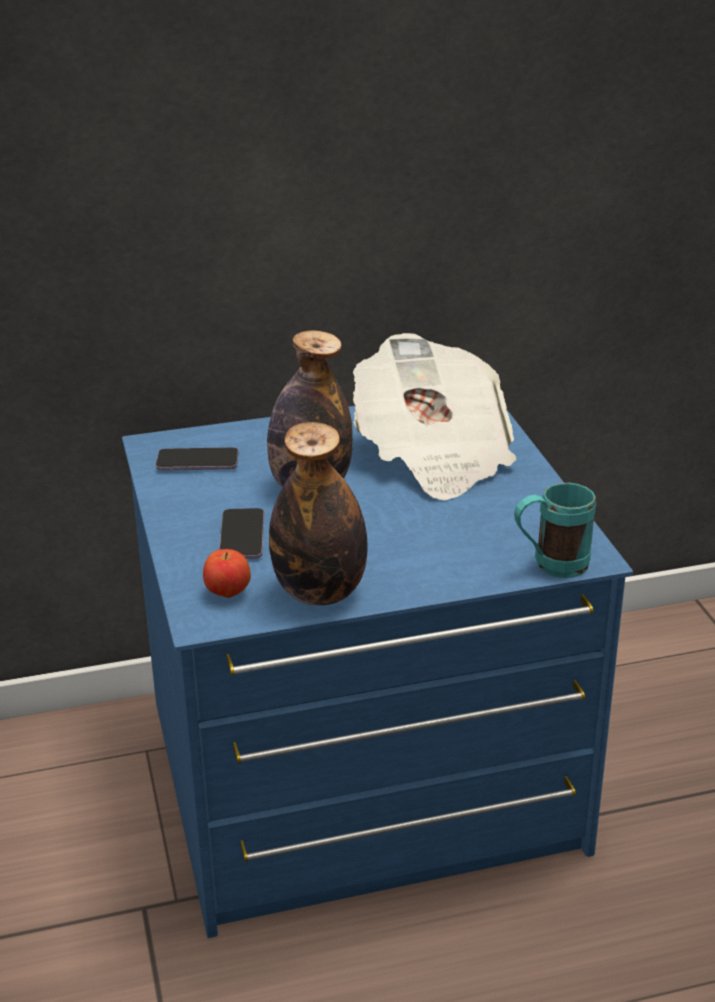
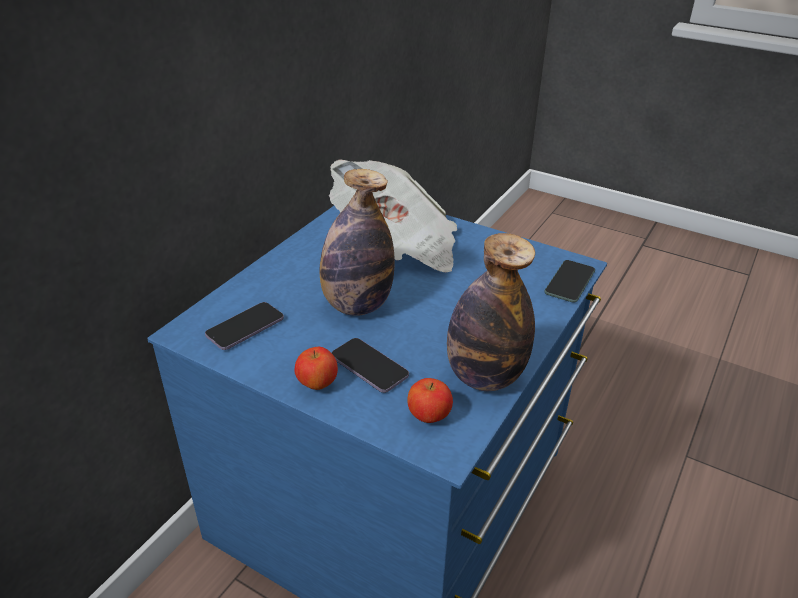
camera: 45 degrees left, 5 degrees up
(185, 527) = (317, 384): none -> apple
(550, 566) = (570, 282): turquoise mug -> phone

